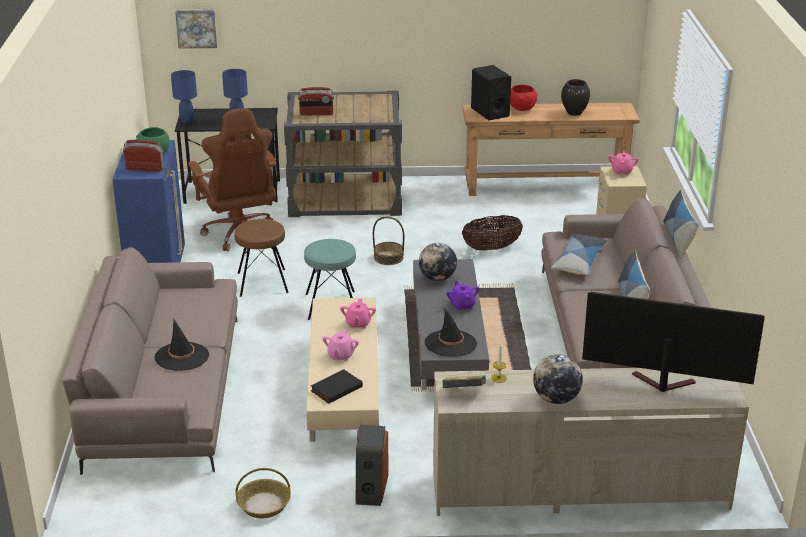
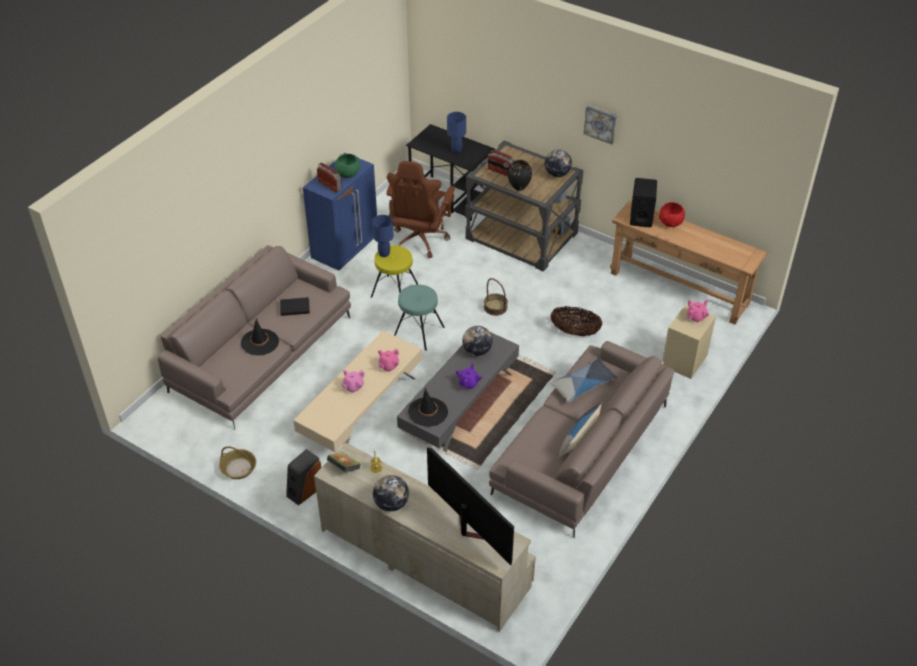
camera: 35 degrees right, 15 degrees up
(187, 121) = (422, 138): blue table lamp -> blue table lamp (384, 254)
(196, 28) = (446, 71): picture -> picture (601, 123)
(262, 282) = (395, 291): brown stool -> yellow stool
(336, 388) = (325, 411): black book -> black book (295, 307)
(376, 100) = (557, 174): none -> globe
(574, 113) = (706, 245): black vase -> black vase (519, 187)
(678, 239) = (645, 408): pillow -> none

